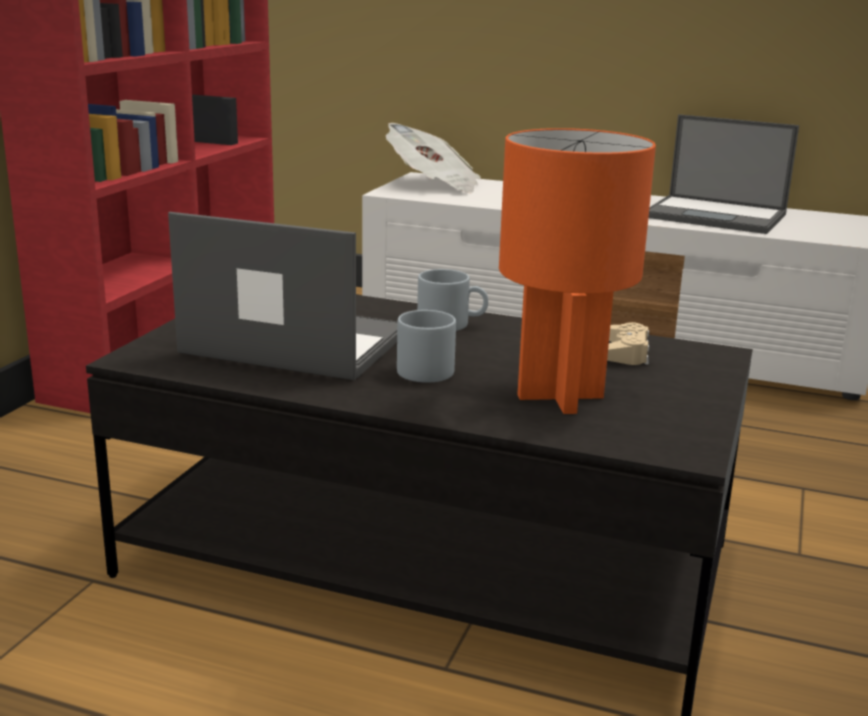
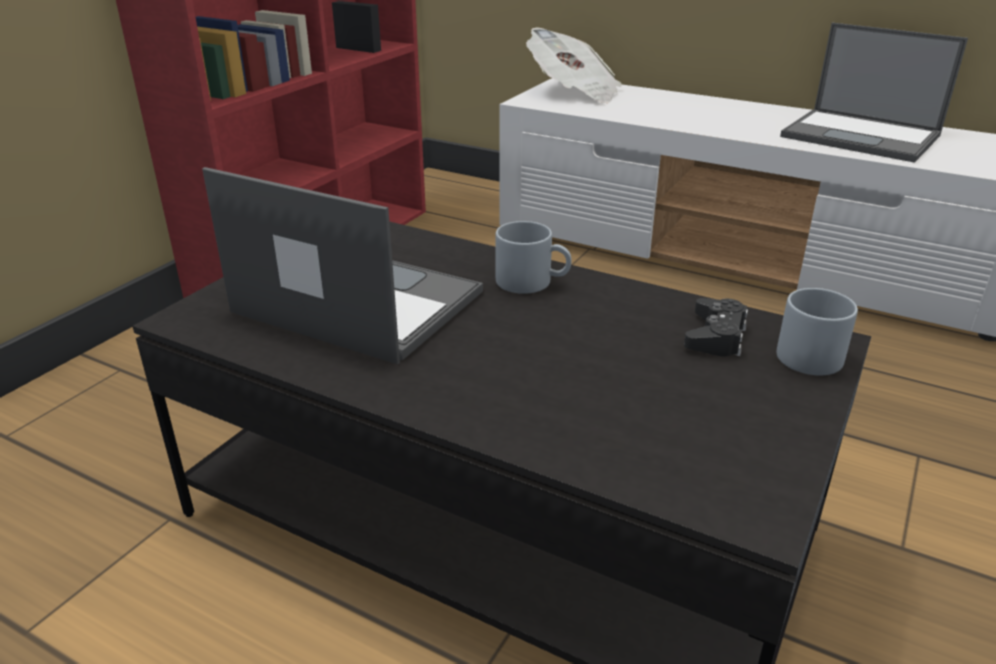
camera: 10 degrees right, 10 degrees up
(428, 368) = (485, 348): grey mug -> grey mug (811, 352)
(558, 396) = (621, 403): orange table lamp -> none
(624, 353) = (715, 336): beige game controller -> black game controller

